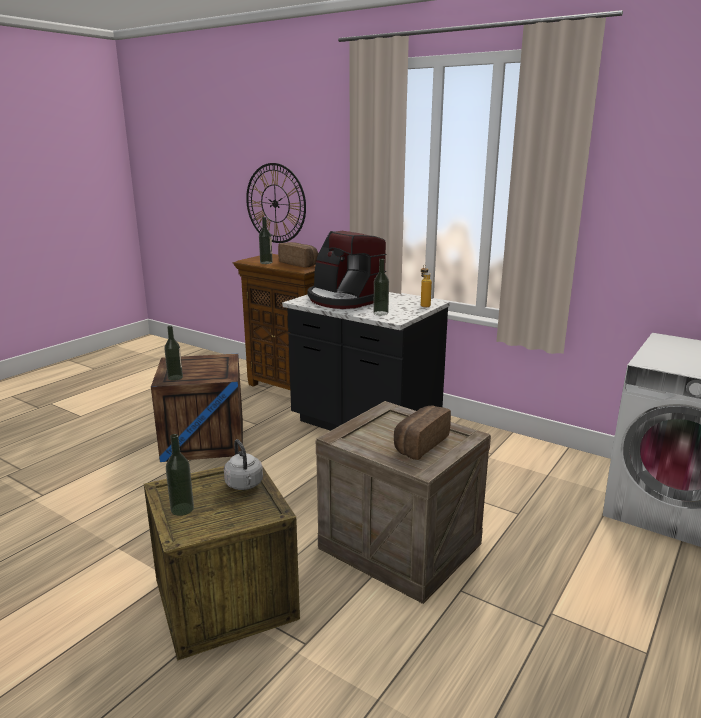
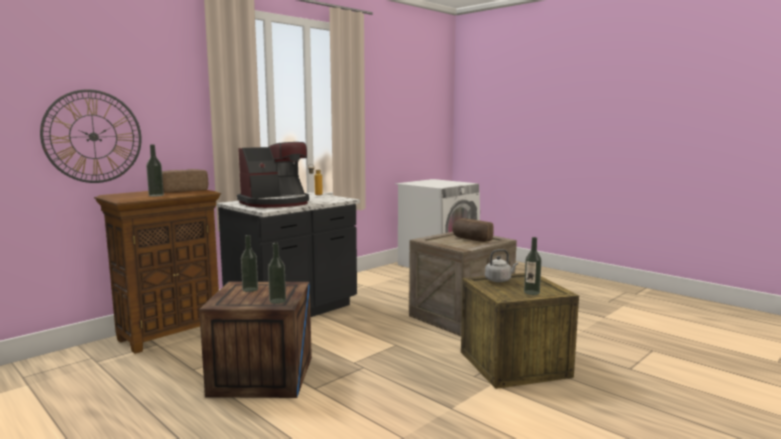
camera: 80 degrees left, 10 degrees down
(380, 313) = (327, 200): bottle -> bottle (250, 289)

